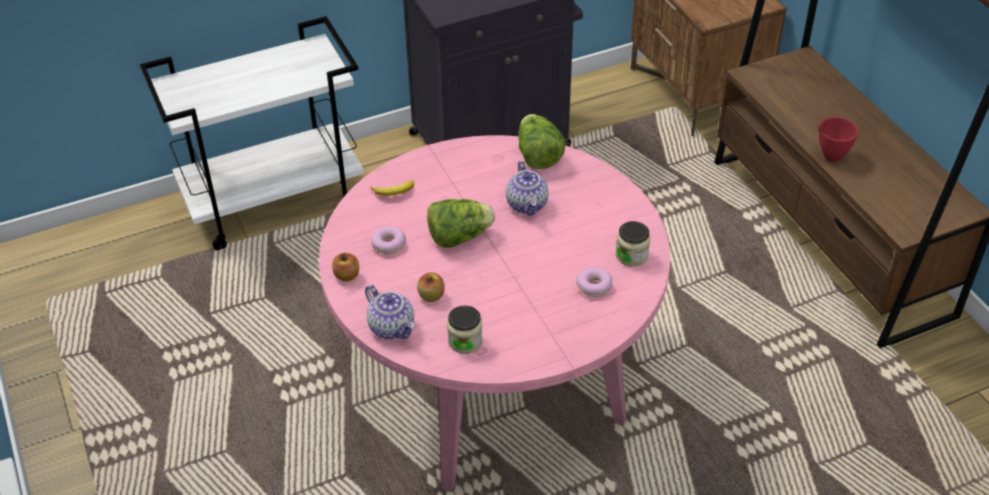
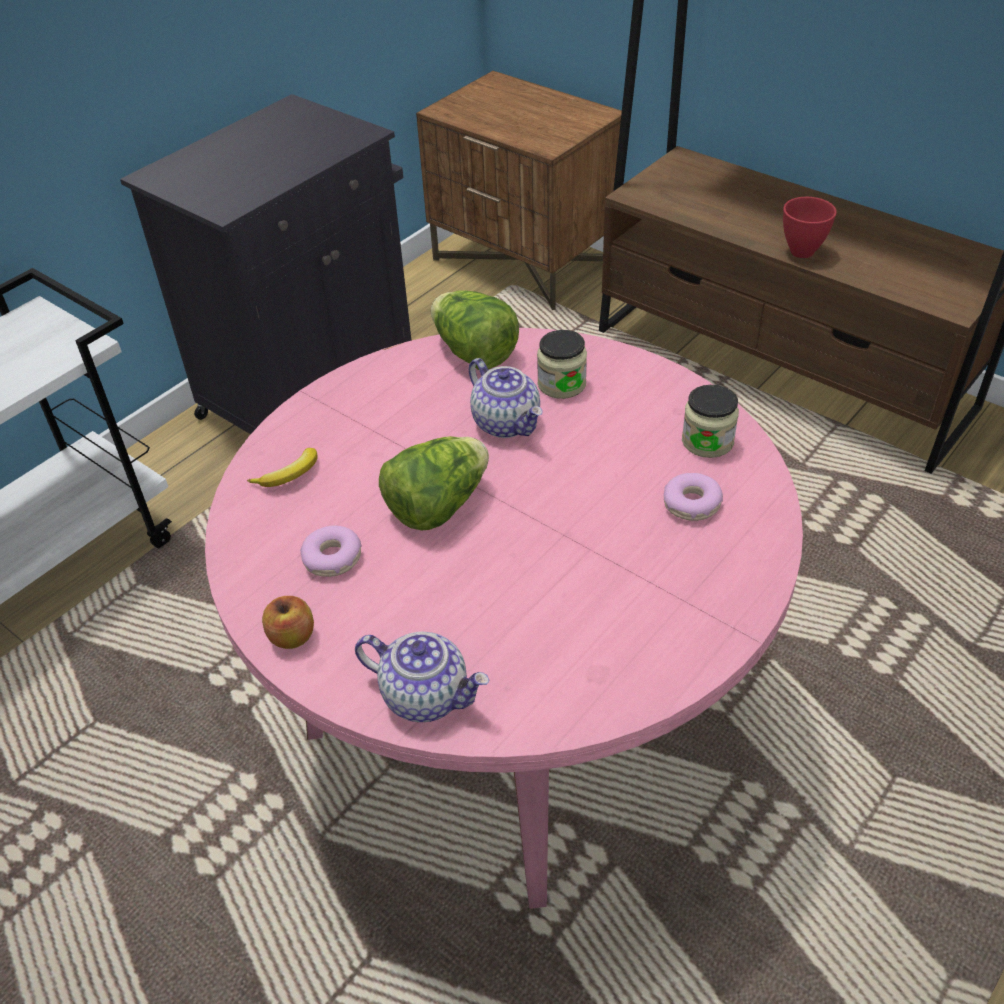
camera: 25 degrees left, 0 degrees up
(431, 296) = (456, 615): apple -> none
(465, 341) = (562, 669): jar -> jar (561, 384)

